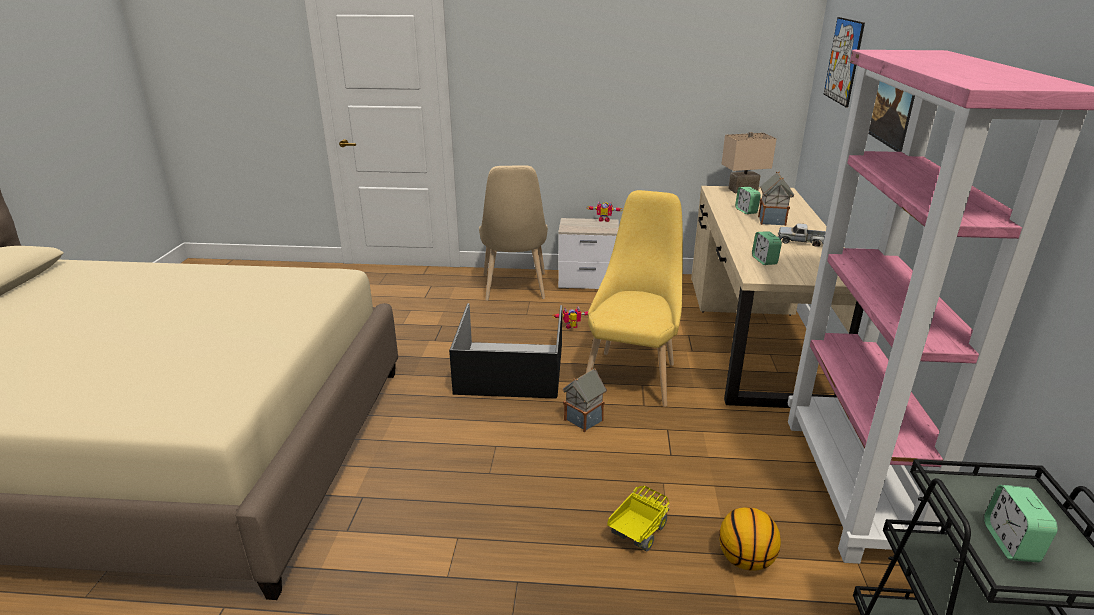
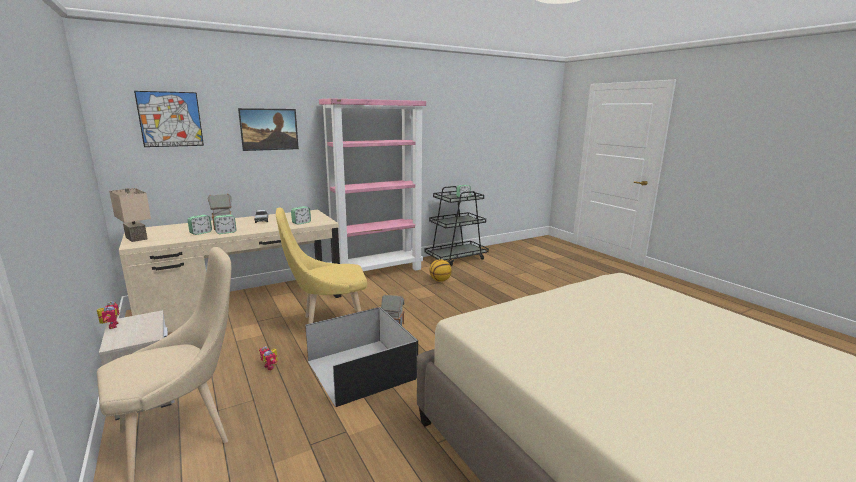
camera: 125 degrees left, 10 degrees down
(637, 532) = (453, 297): toy truck -> none
(738, 220) = (226, 232): none -> alarm clock

